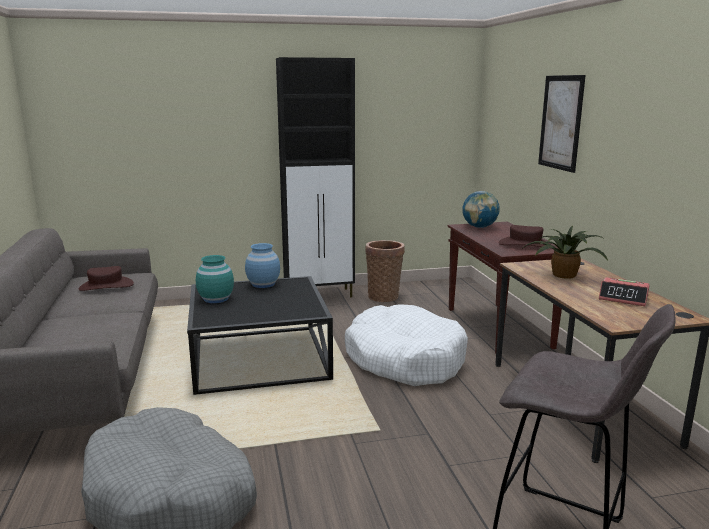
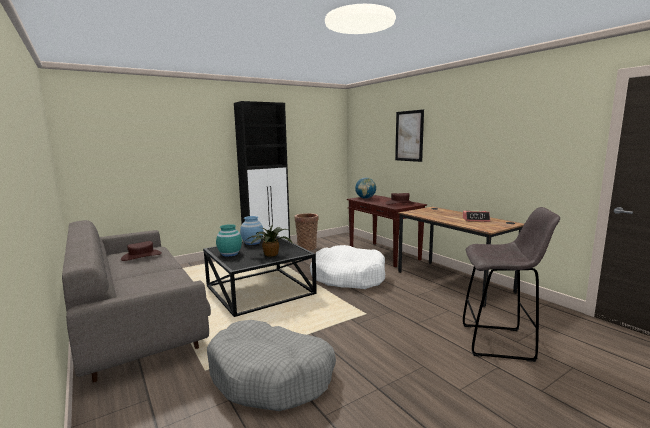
camera: 20 degrees left, 5 degrees down
(562, 275) = (435, 214): potted plant -> potted plant (269, 254)

